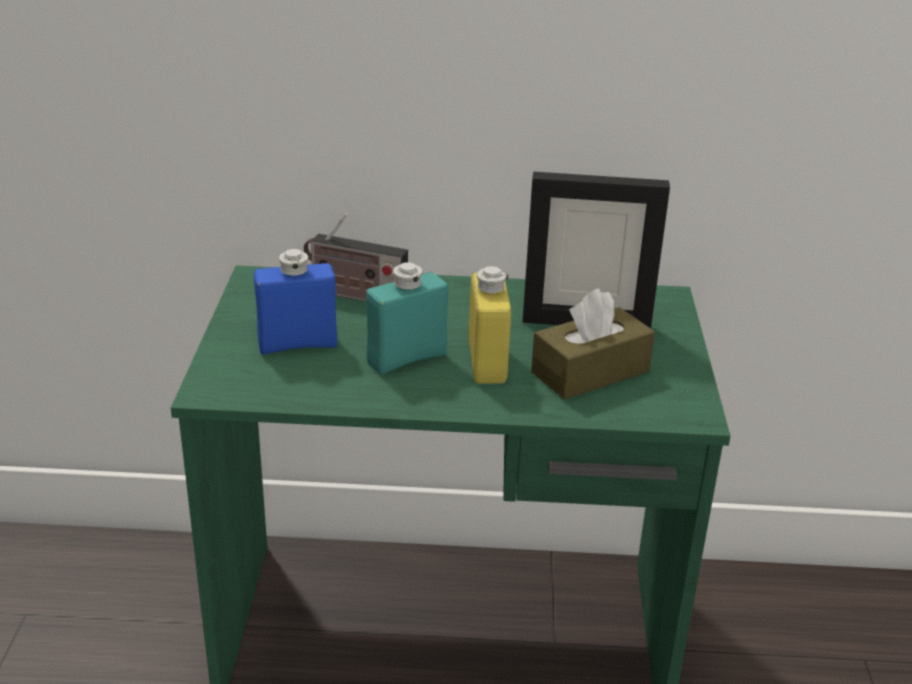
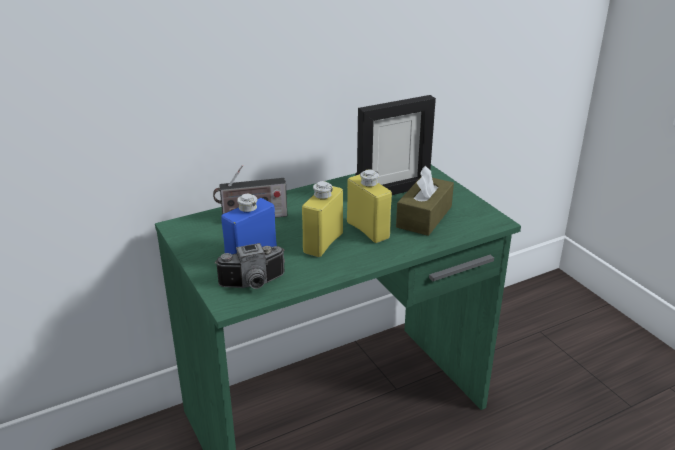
camera: 30 degrees left, 0 degrees up
(261, 379) = (254, 284): none -> camera
(407, 359) = (323, 243): turquoise bottle -> yellow bottle

